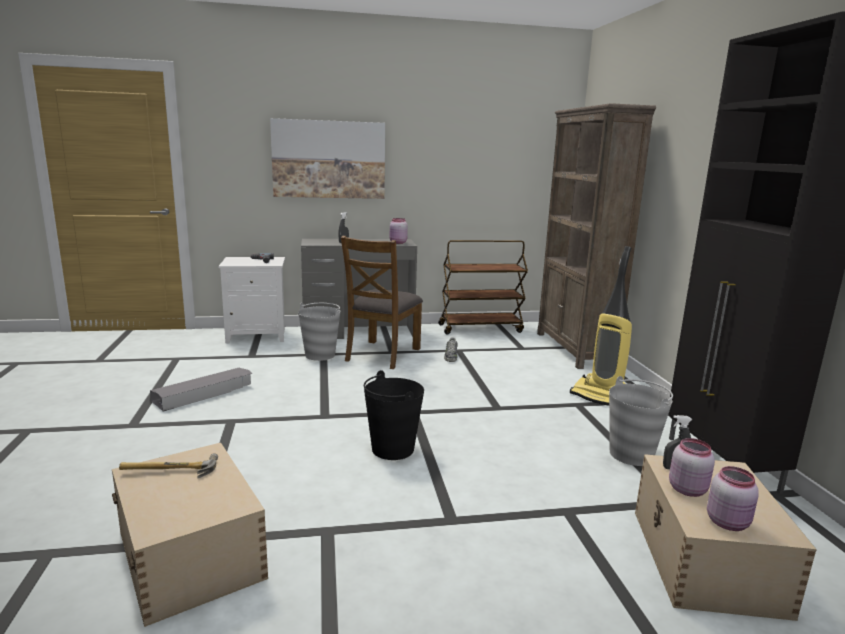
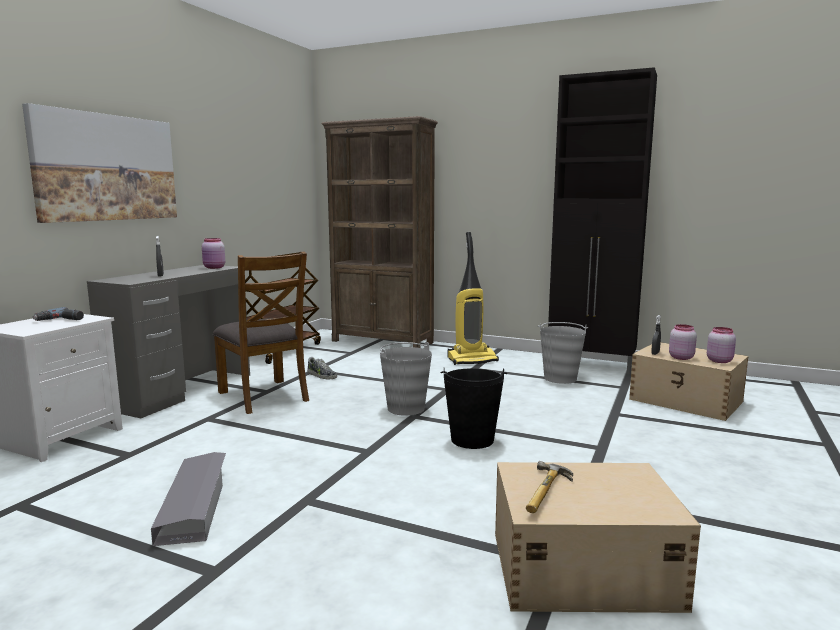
camera: 55 degrees left, 5 degrees down
(320, 355) = (207, 420): grey bucket -> grey bucket (406, 408)

